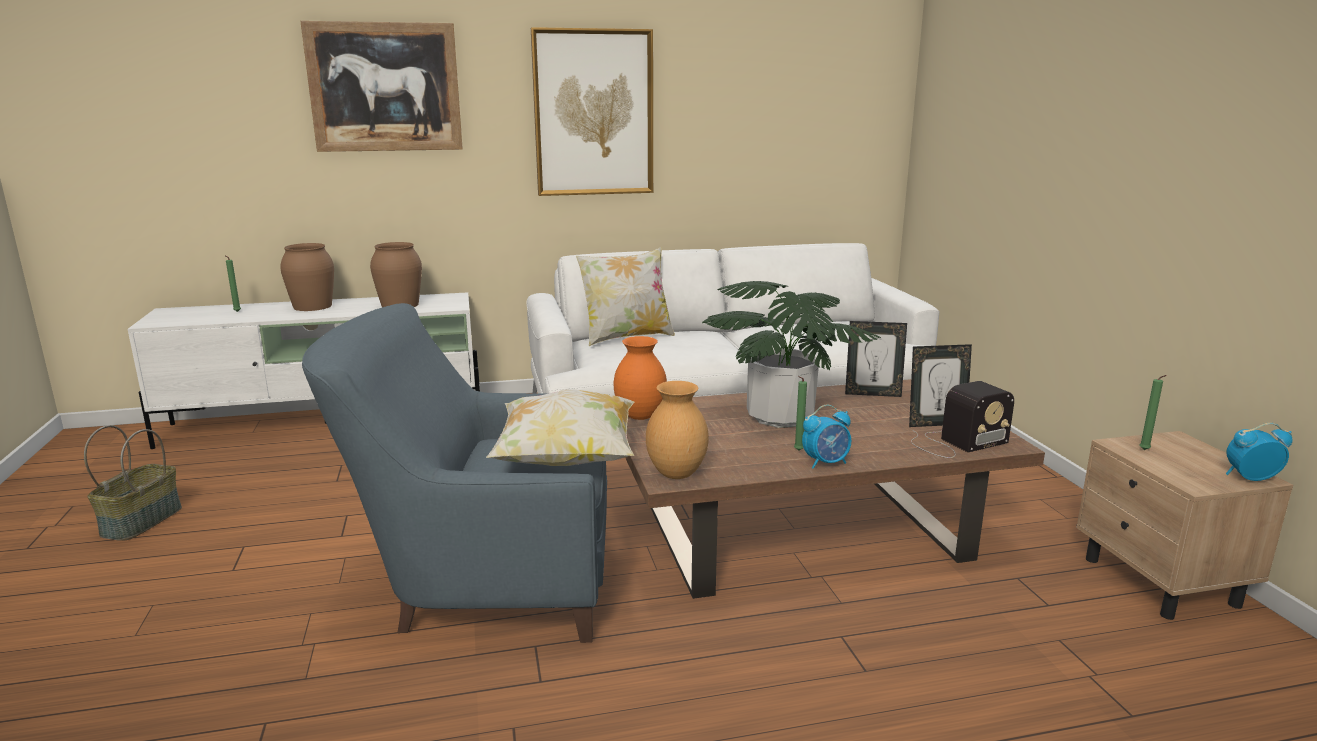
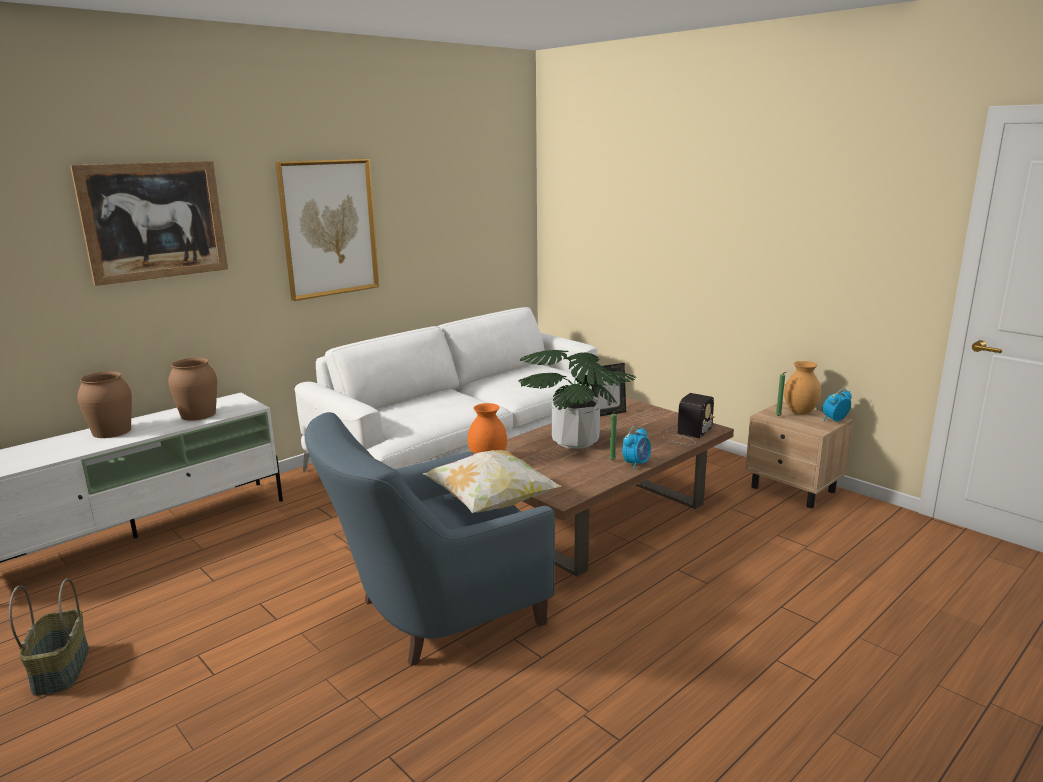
camera: 30 degrees left, 0 degrees up
(236, 312) = (38, 452): green candle -> none
(626, 337) = (396, 406): pillow -> none
(677, 474) = (563, 493): brown vase -> brown vase (800, 412)
(935, 423) = (663, 425): picture frame -> none

